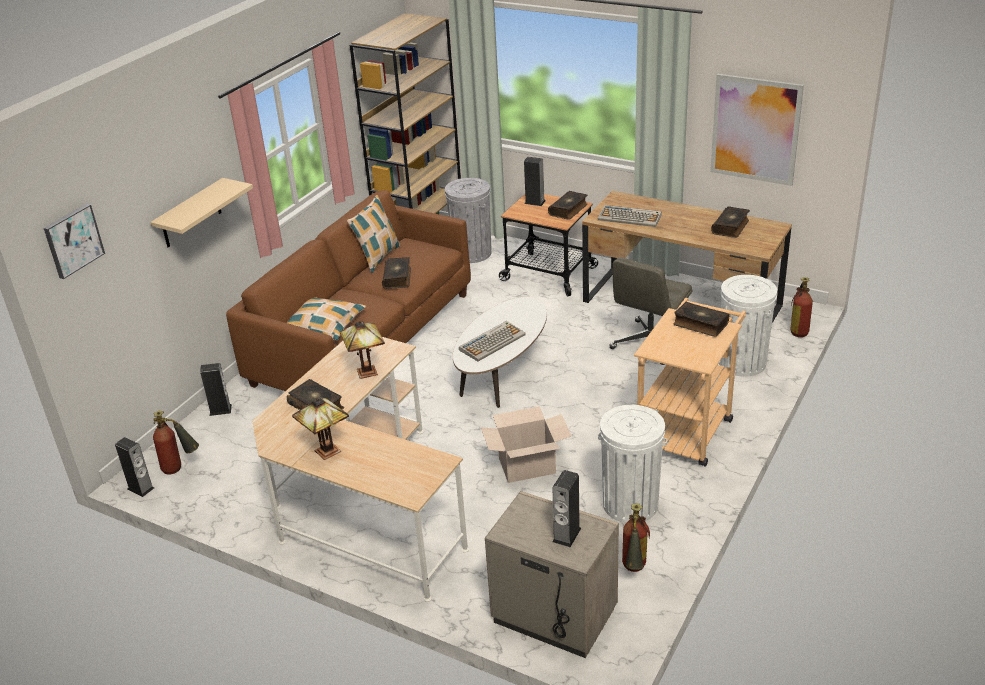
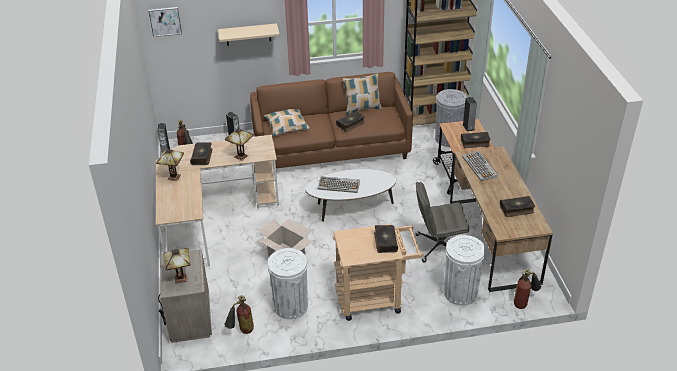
camera: 50 degrees right, 5 degrees up
(566, 535) = (181, 279): speaker -> table lamp
(755, 129) = (563, 156): picture -> none

